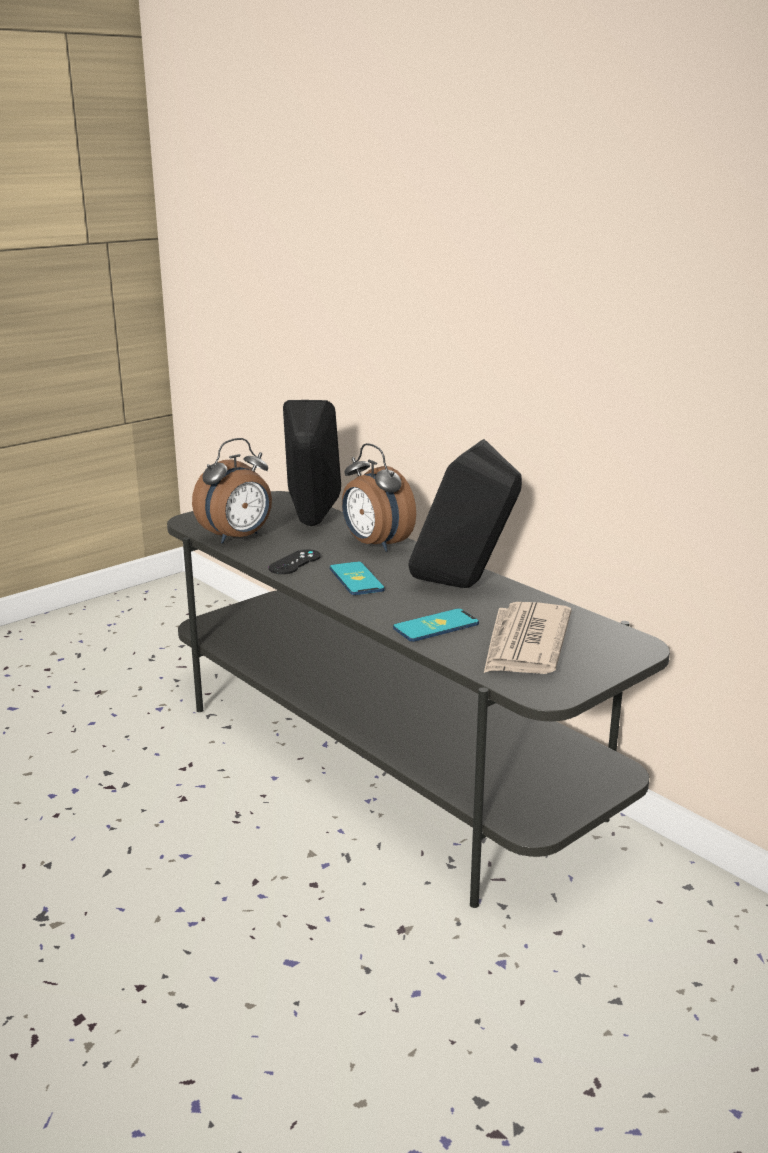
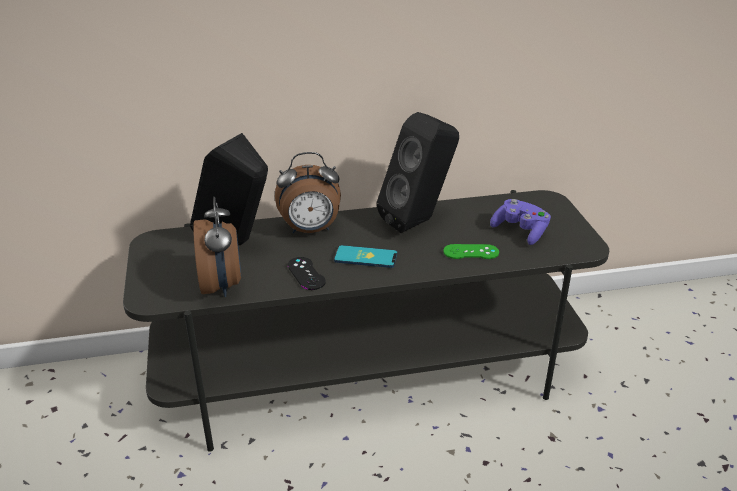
camera: 60 degrees left, 10 degrees up
(436, 626) = (471, 252): phone -> green game controller
(525, 644) = (520, 231): newspaper -> purple game controller

